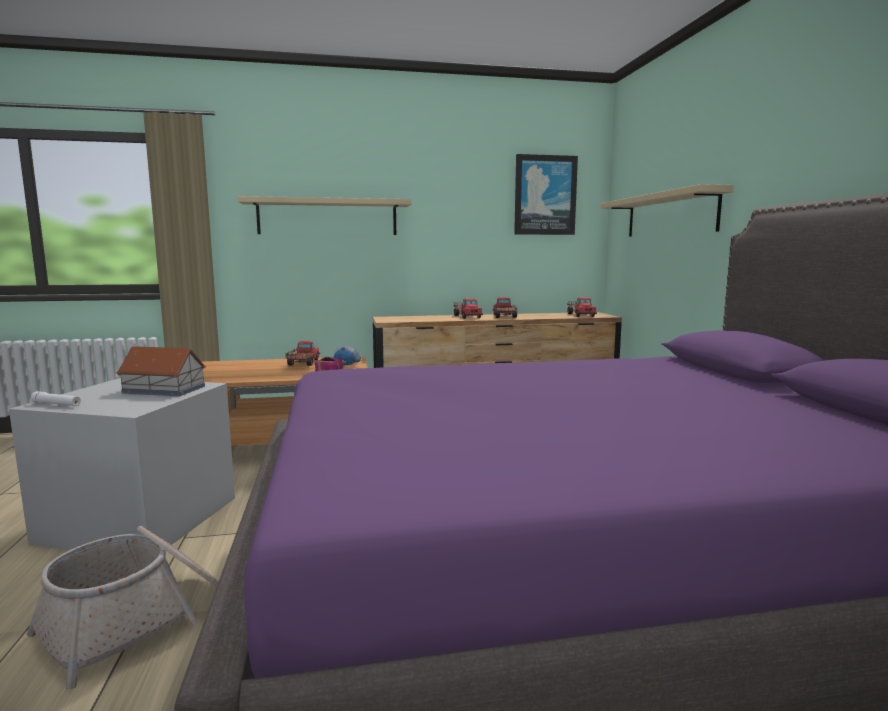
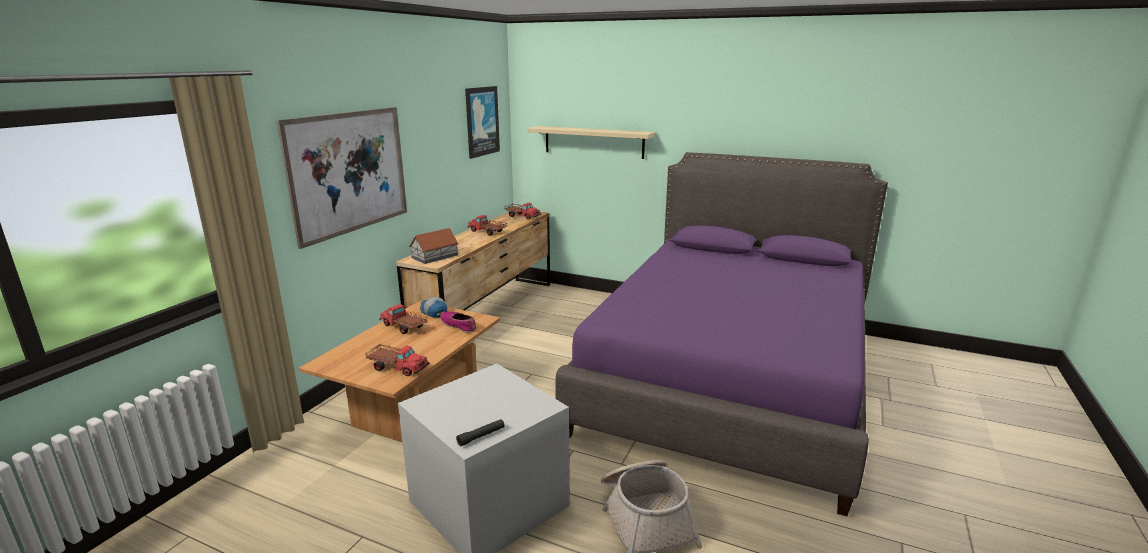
camera: 55 degrees left, 10 degrees up
(57, 404) = (481, 436): white flashlight -> black flashlight
(164, 390) = (487, 388): toy house -> toy house (435, 256)
(327, 217) = (350, 172): beige shelf -> picture
(467, 316) = (465, 239): toy truck -> toy truck (397, 367)

